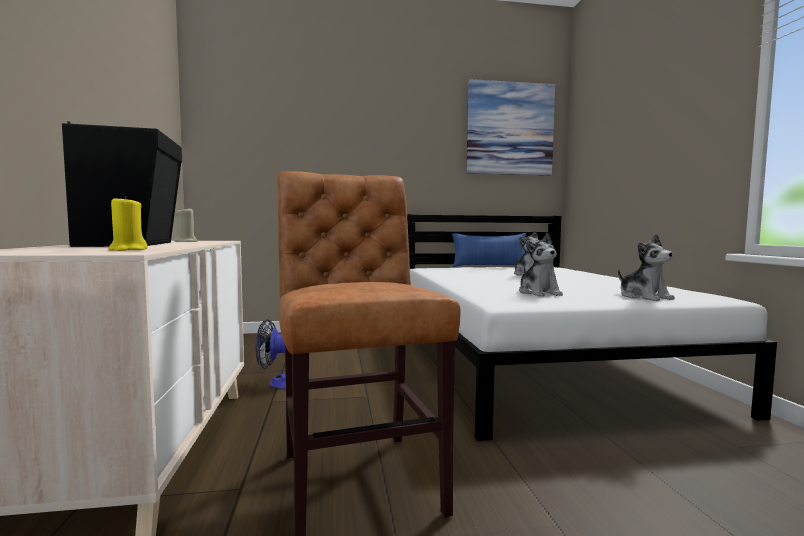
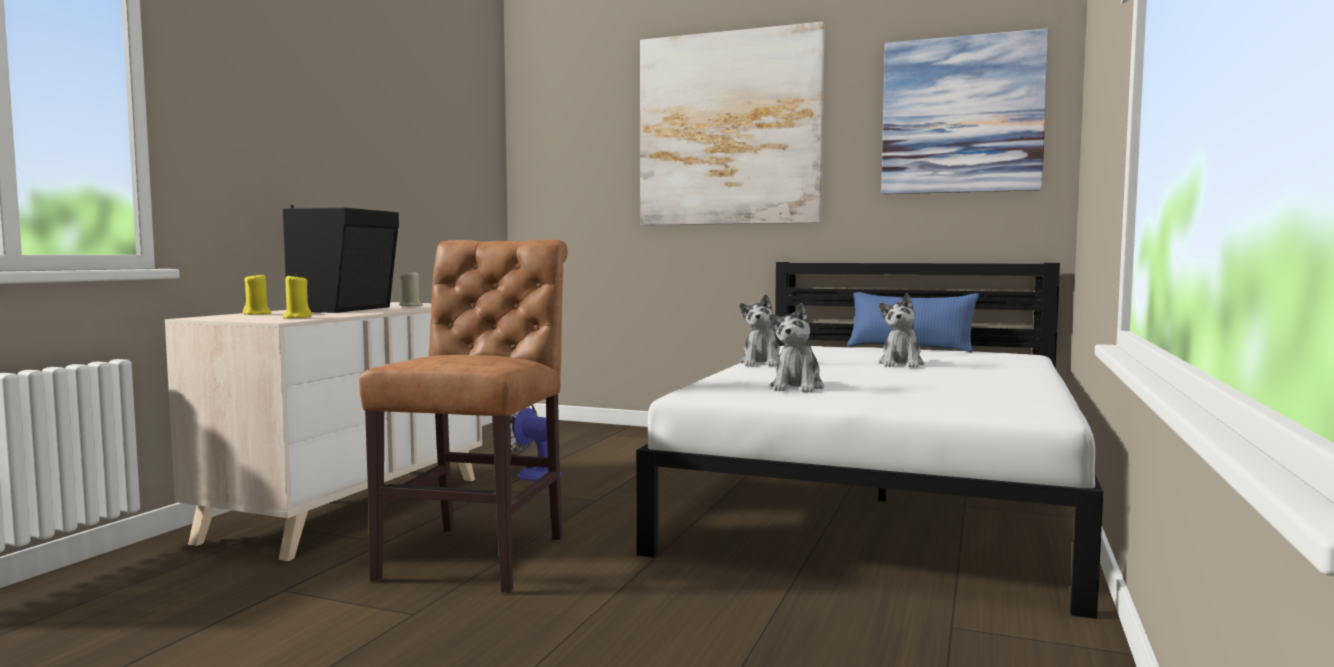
camera: 30 degrees right, 0 degrees up
(42, 249) = (257, 314): none -> yellow candle
(368, 123) = (729, 129): none -> picture
(644, 297) = (924, 403): plush toy -> plush toy (761, 363)

